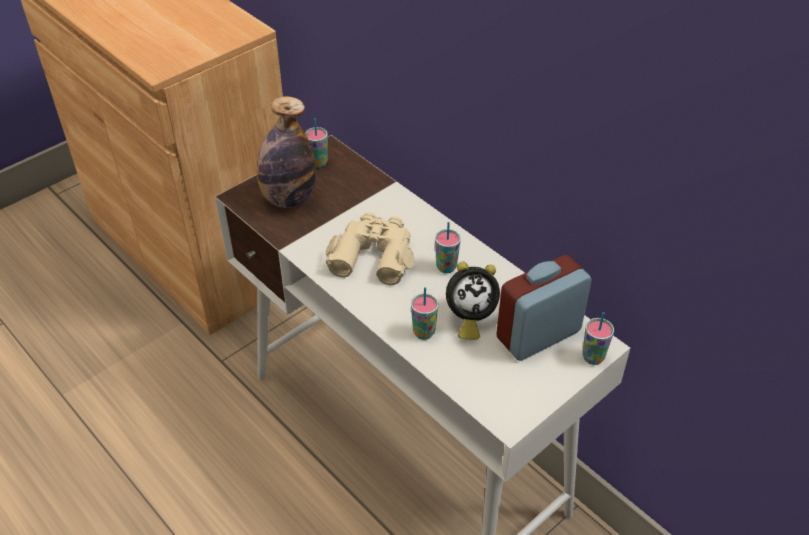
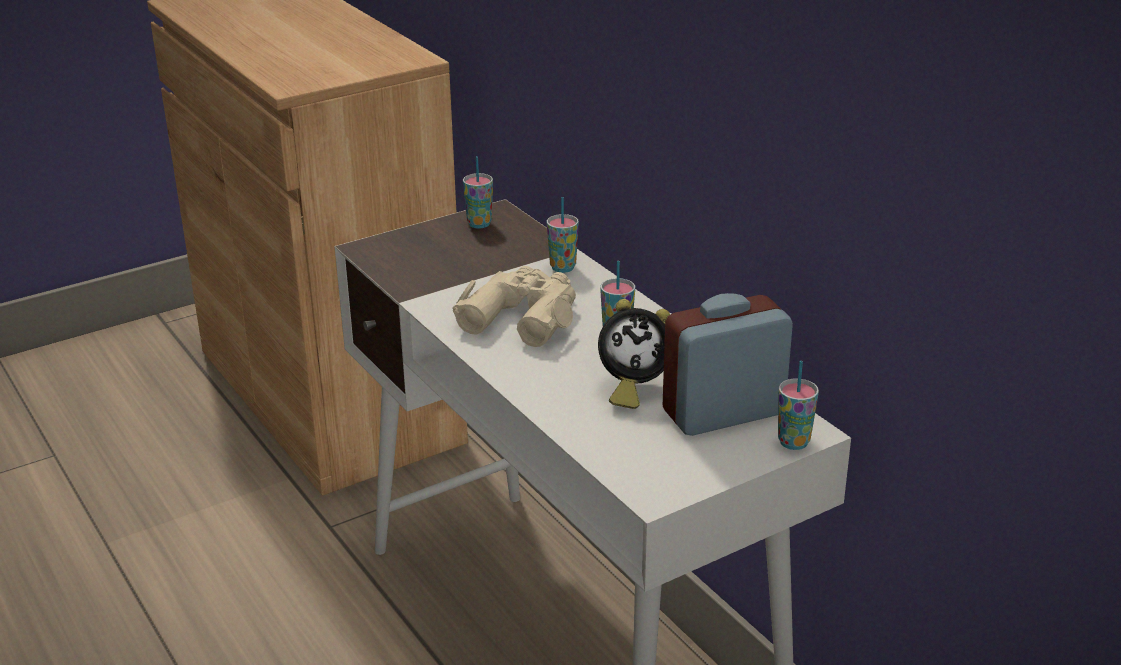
camera: 10 degrees right, 15 degrees down
(288, 198) = (429, 254): bottle -> none
(424, 333) = (565, 397): cup -> cup (562, 268)

